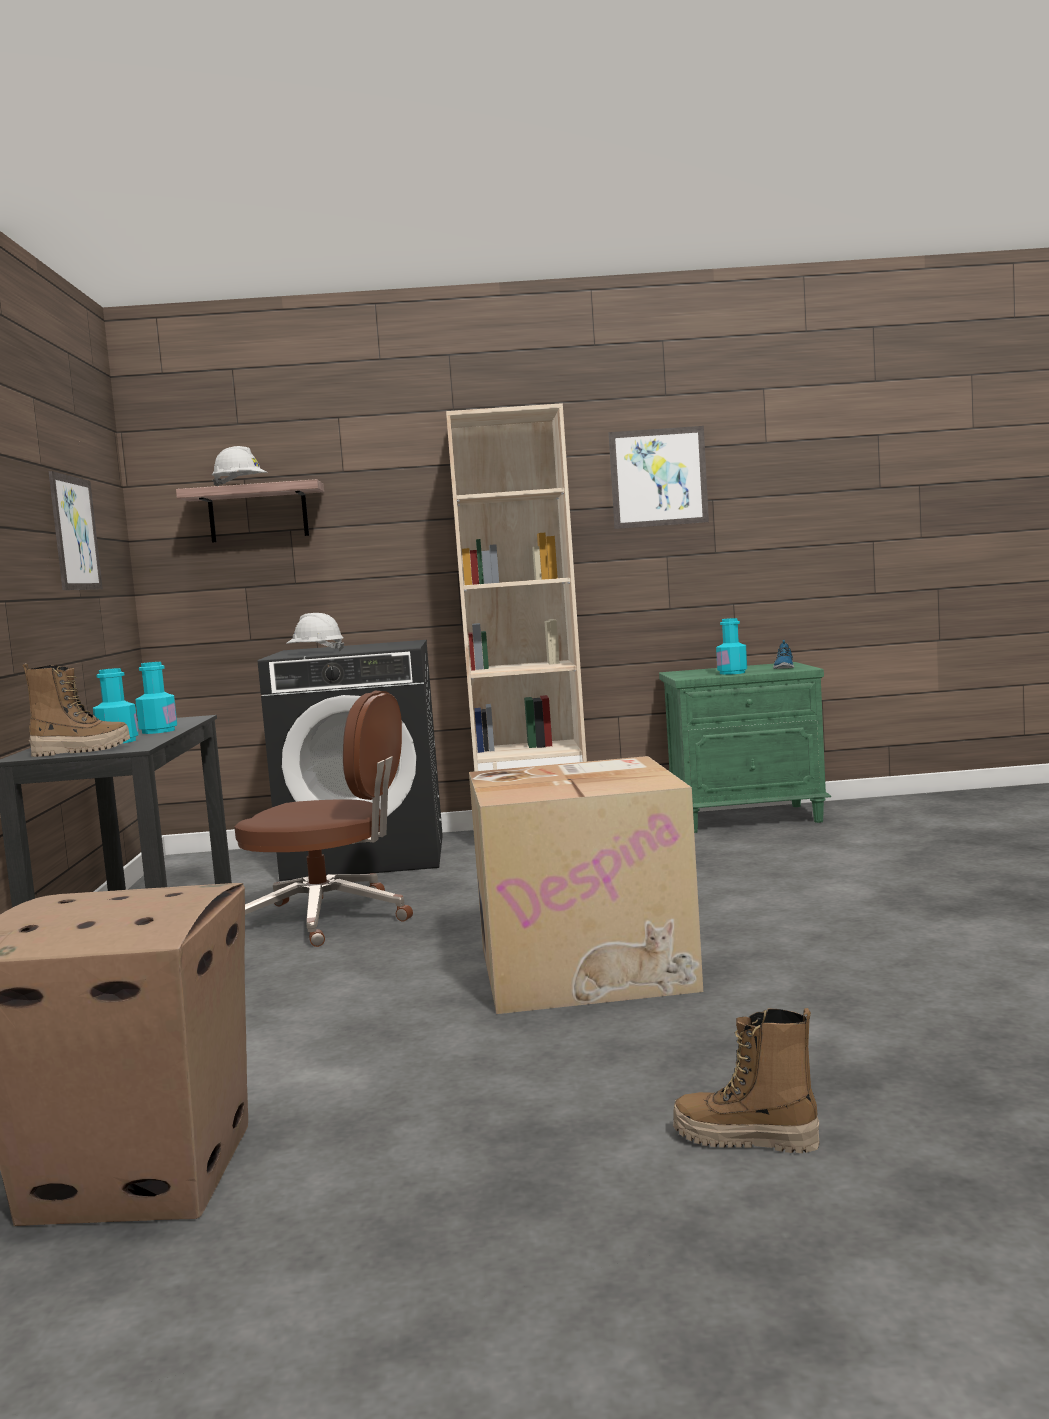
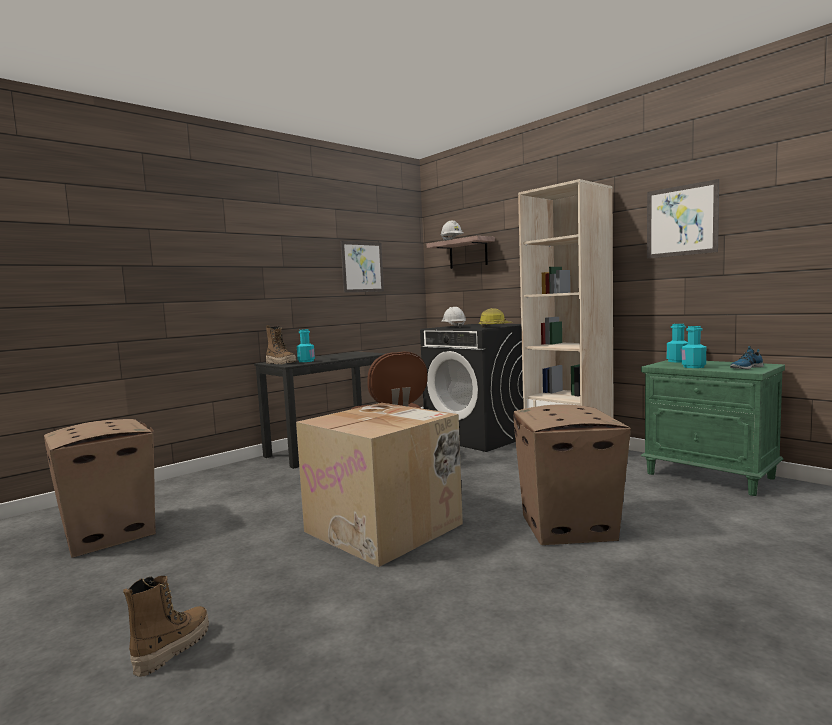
camera: 50 degrees right, 0 degrees up
(158, 731) = (336, 358): turquoise bottle -> turquoise bottle (677, 361)
(398, 645) = (494, 326): none -> hard hat
(746, 1140) = (172, 648): boot -> boot turned 45 degrees clockwise
(761, 893) = (568, 527): none -> cardboard box

